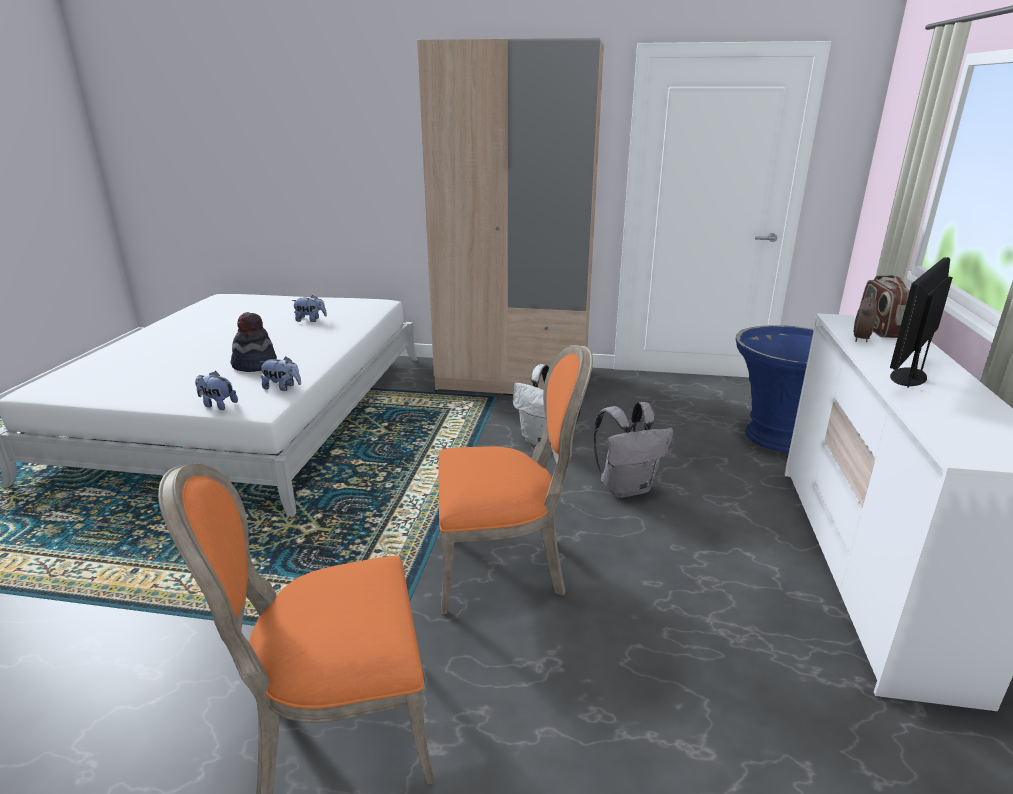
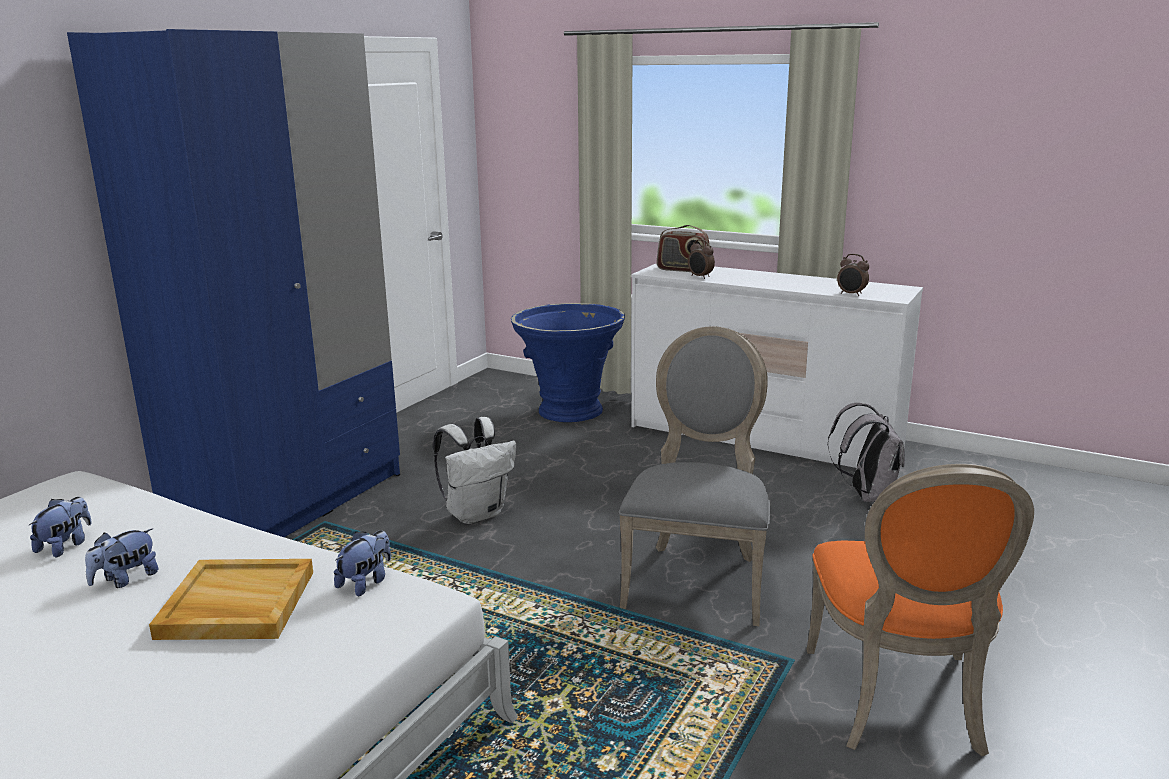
camera: 70 degrees left, 5 degrees down
(217, 405) = (381, 640): plush toy -> plush toy (126, 579)
(255, 365) = (235, 604): hat -> beige tray
(505, 565) = (698, 579): orange chair -> grey chair
(513, 380) = (289, 502): beige wardrobe -> blue wardrobe
(627, 488) = (603, 493): grey backpack -> grey backpack (867, 496)
(908, 376) = (776, 283): monitor -> none
(930, 424) = (851, 294): none -> alarm clock

